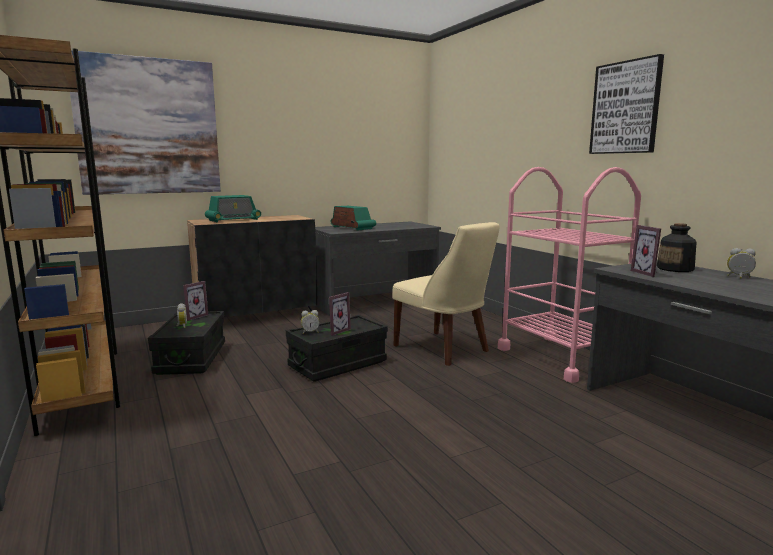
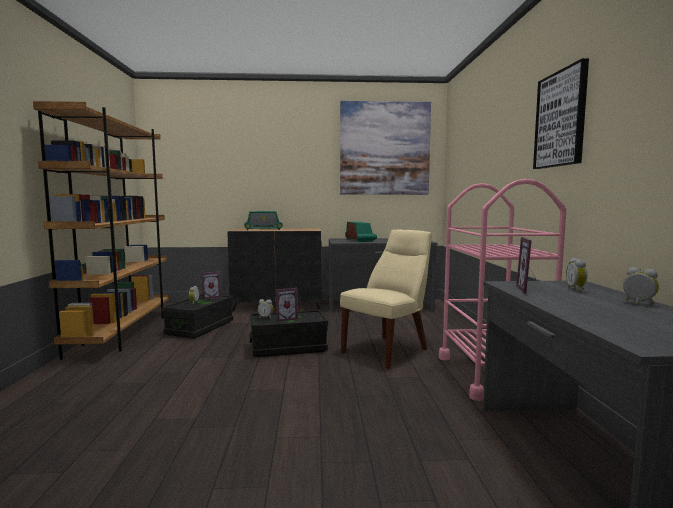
camera: 25 degrees right, 5 degrees down
(148, 127) = (213, 162): picture -> picture (384, 148)
(444, 349) = (388, 350): beige chair -> beige chair turned 120 degrees counterclockwise
(675, 269) = (576, 289): bottle -> alarm clock

